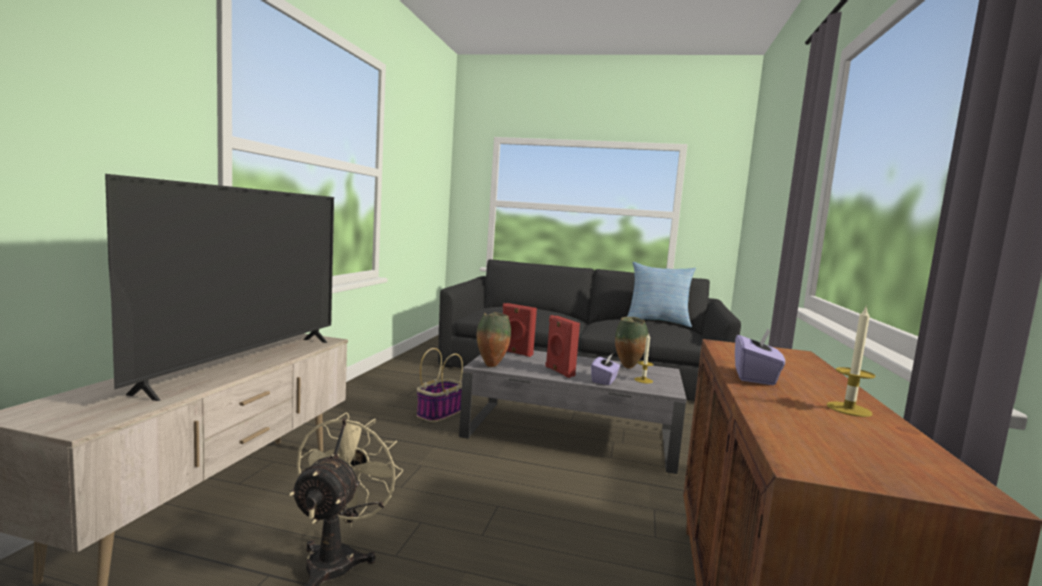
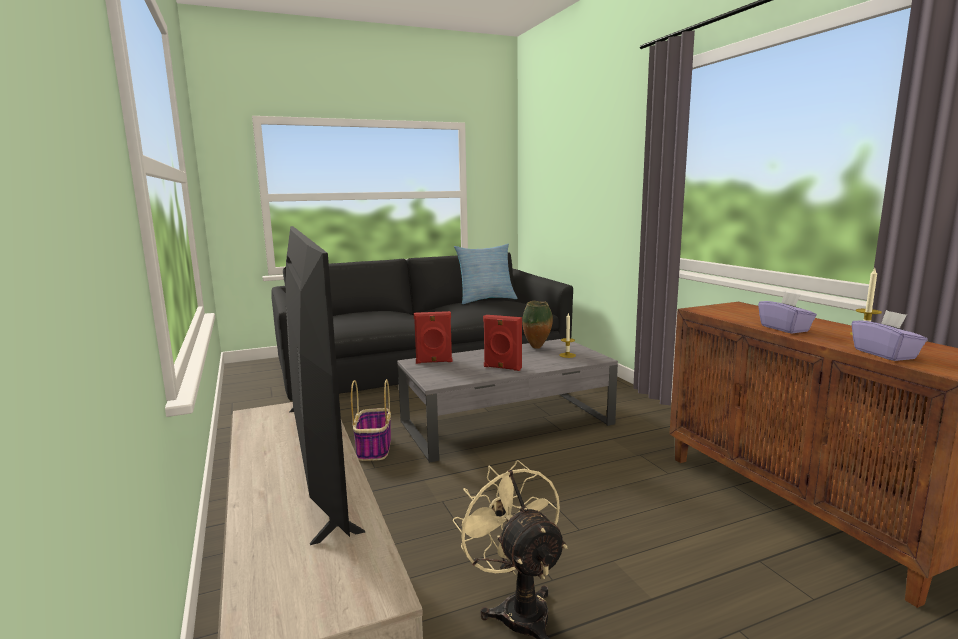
camera: 35 degrees left, 5 degrees up
(491, 365) = (443, 380): vase -> none
(604, 380) = (546, 364): purple tissue box -> purple tissue box (885, 354)

